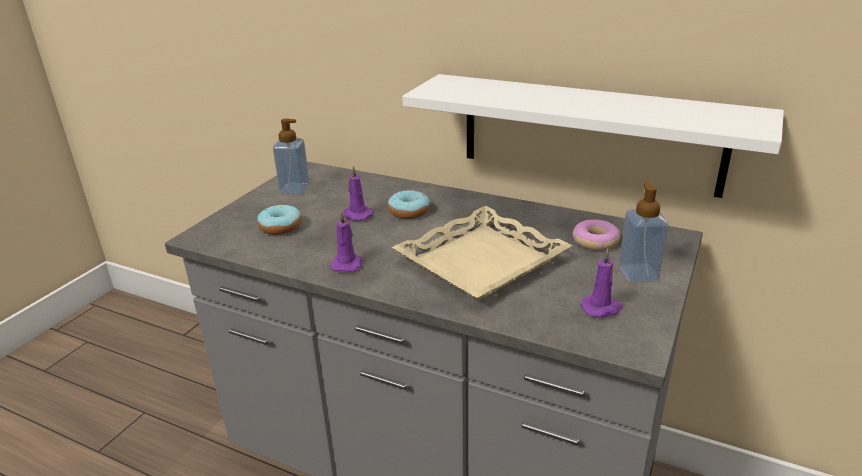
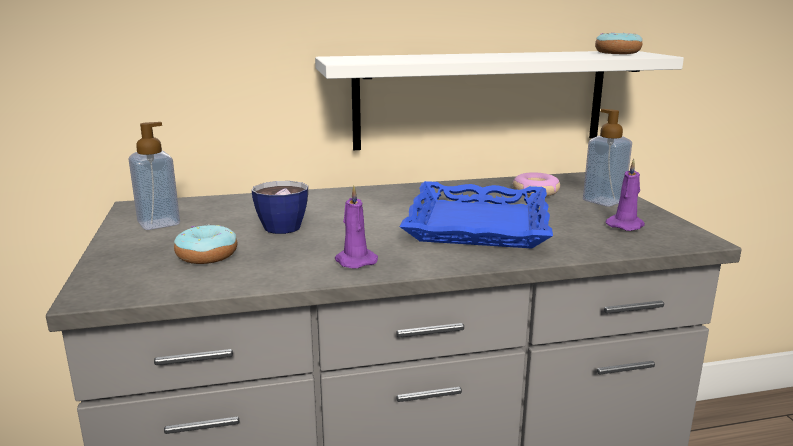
camera: 40 degrees left, 10 degrees down
(356, 215) = (283, 225): purple candle -> cup
(409, 212) = (337, 210): donut -> donut (617, 53)
(482, 262) = (479, 225): beige tray -> blue tray

